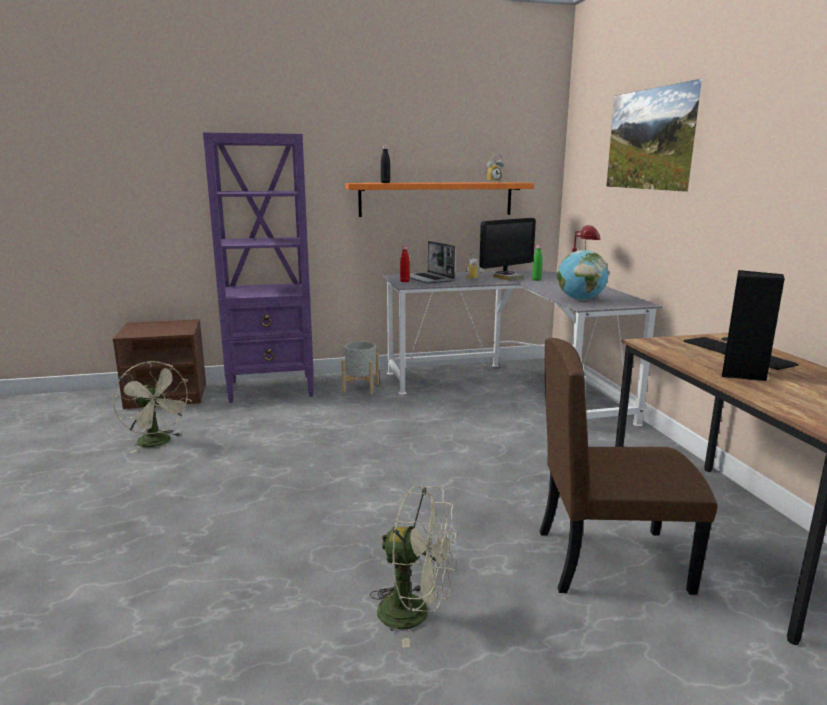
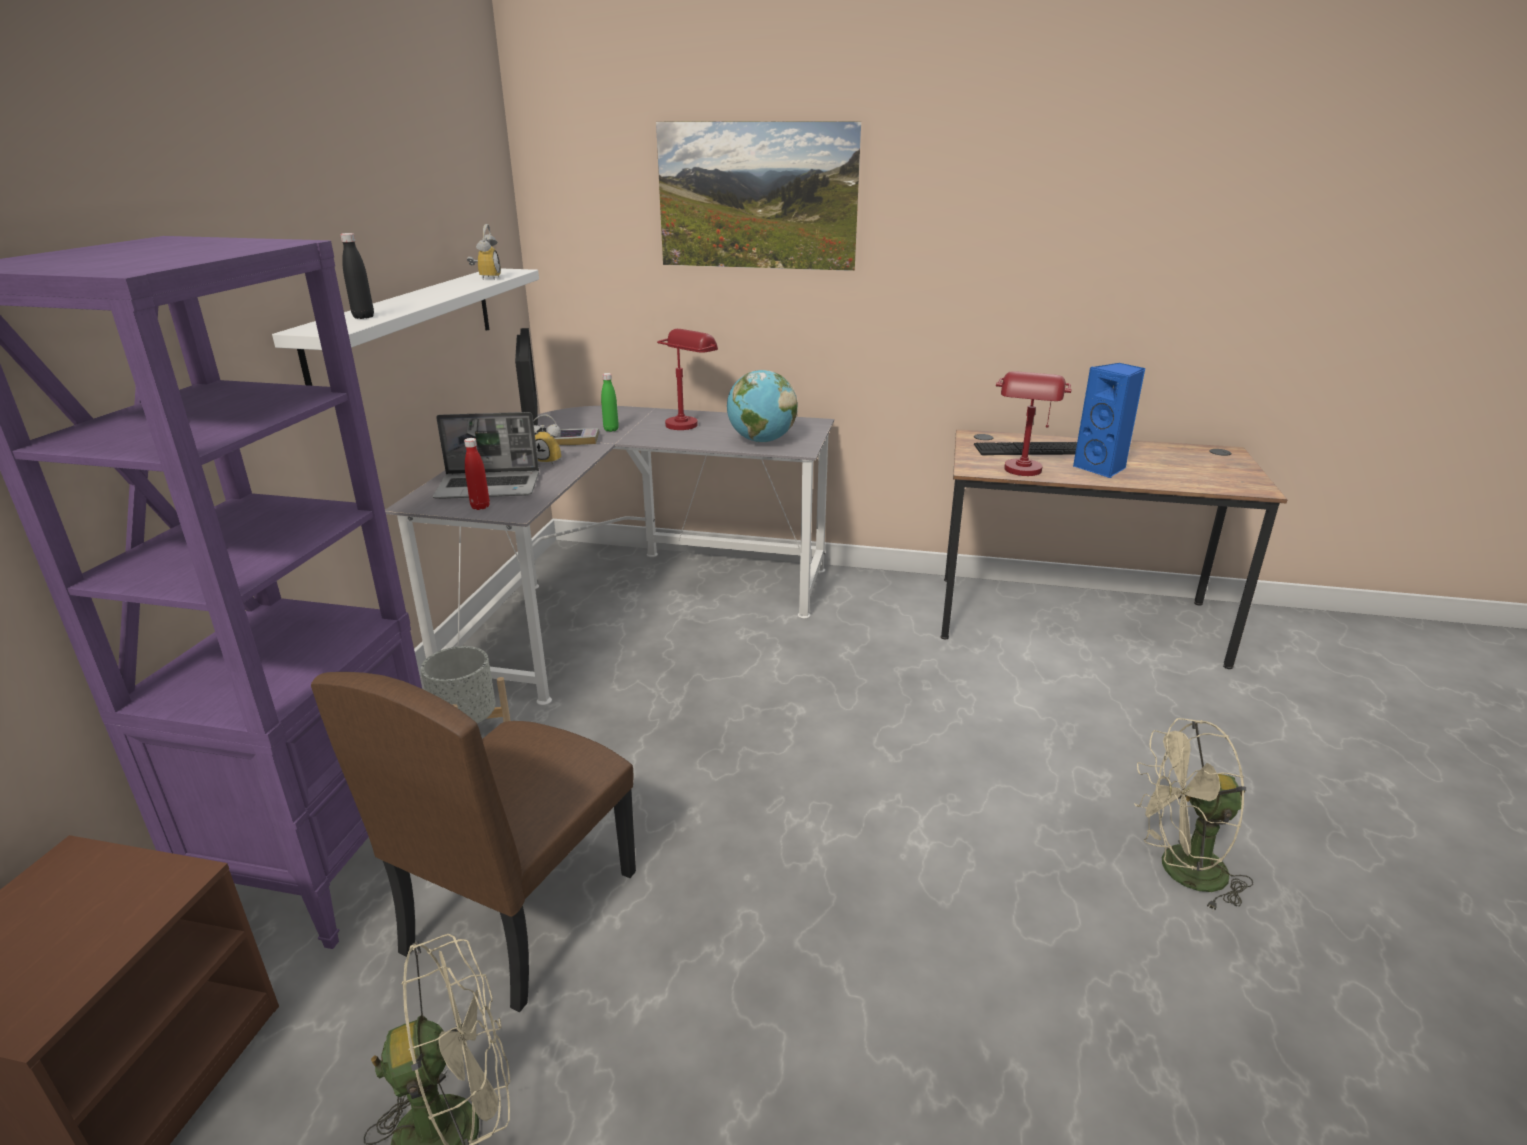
camera: 65 degrees left, 10 degrees up
(415, 613) = (1180, 872): beige fan -> beige fan turned 135 degrees counterclockwise
(436, 199) = (406, 328): orange shelf -> white shelf
(611, 560) = (1098, 702): brown chair -> brown chair (520, 910)
(667, 353) = (1023, 474): none -> red table lamp
(743, 374) = (1102, 468): black speaker -> blue speaker

